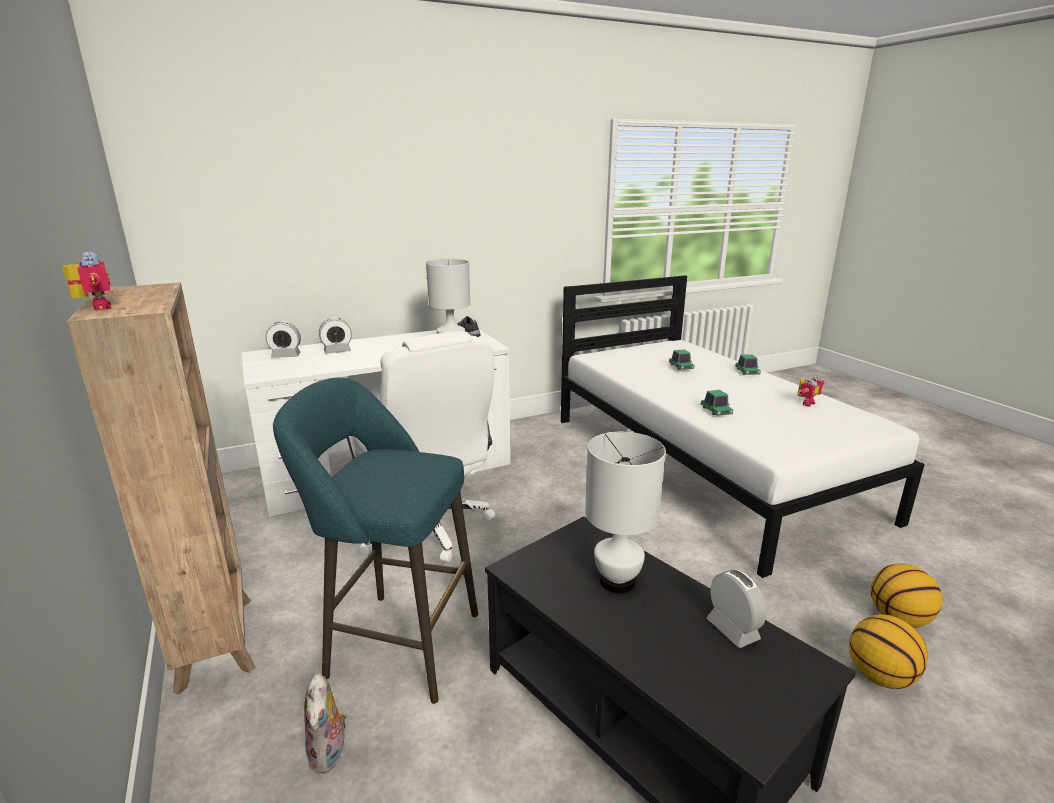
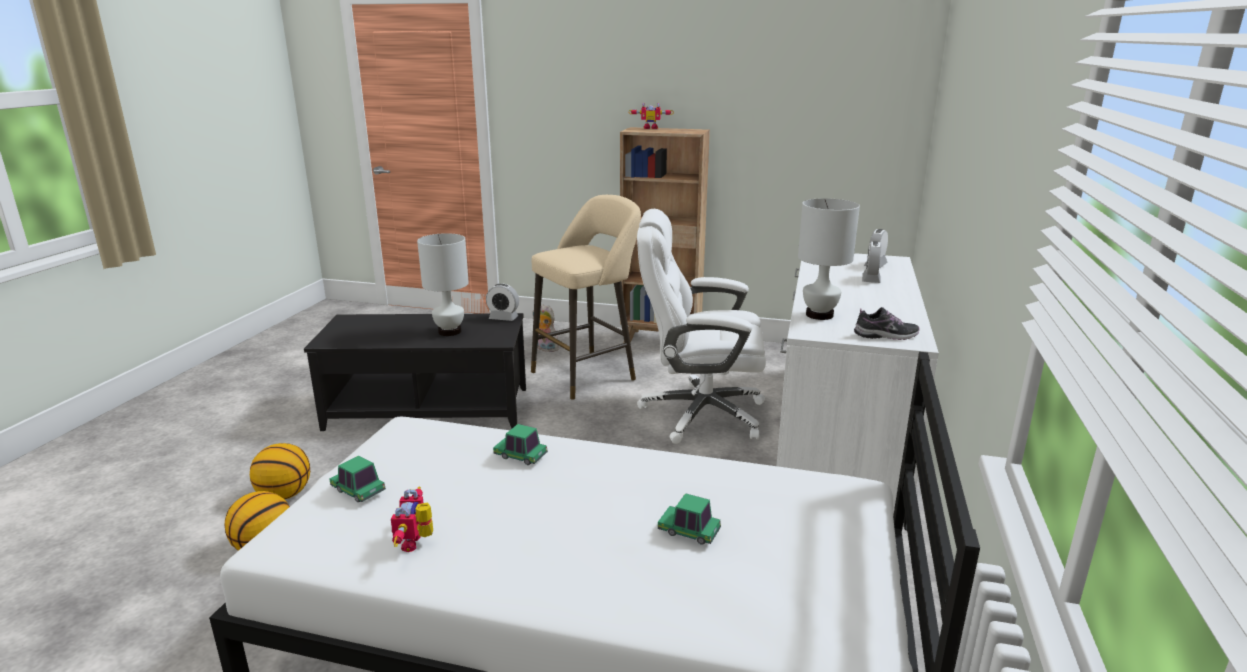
camera: 130 degrees right, 0 degrees up
(396, 642) = (588, 374): turquoise stool -> beige stool
(732, 629) = (372, 339): alarm clock -> alarm clock (503, 318)
(747, 372) = (578, 590): toy car -> toy car (358, 490)

